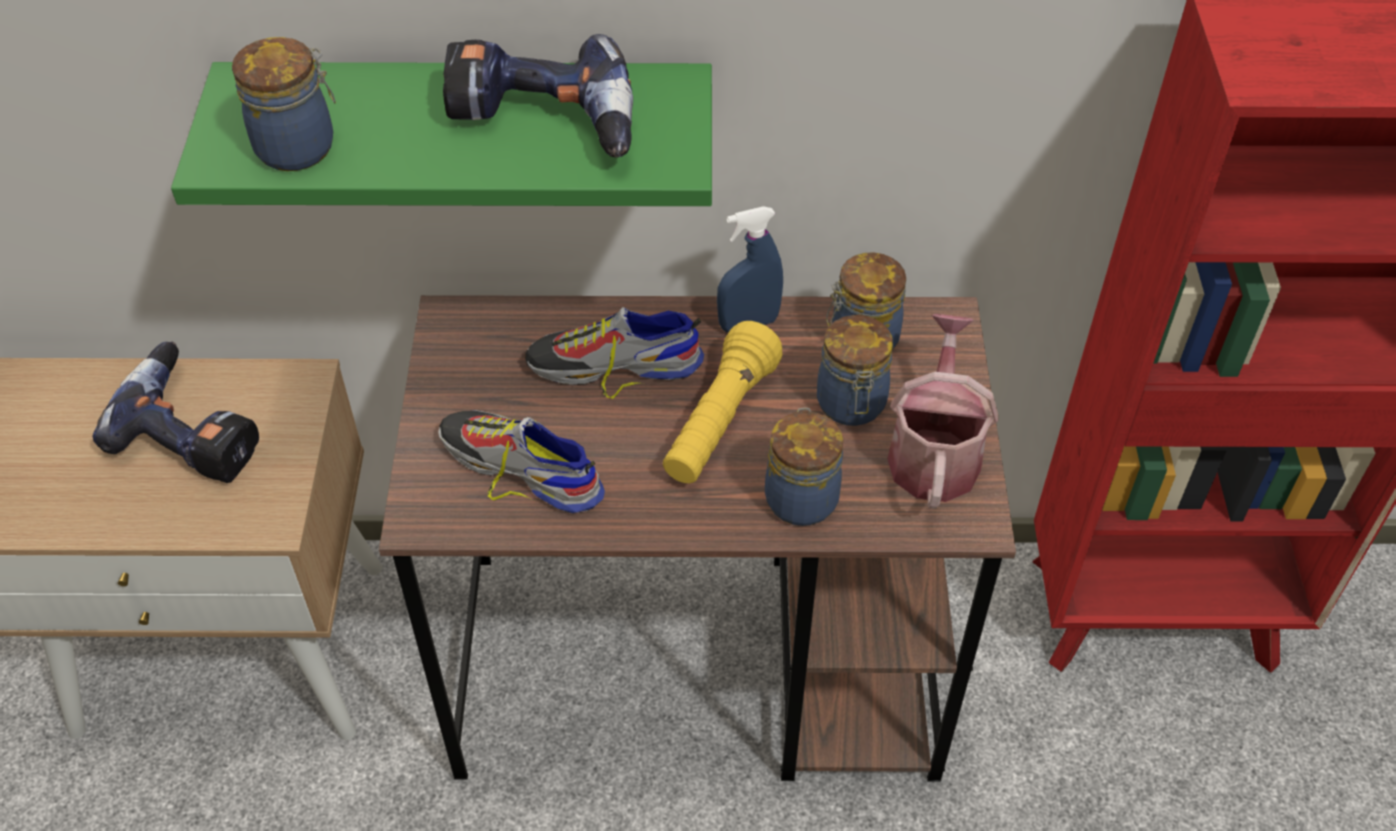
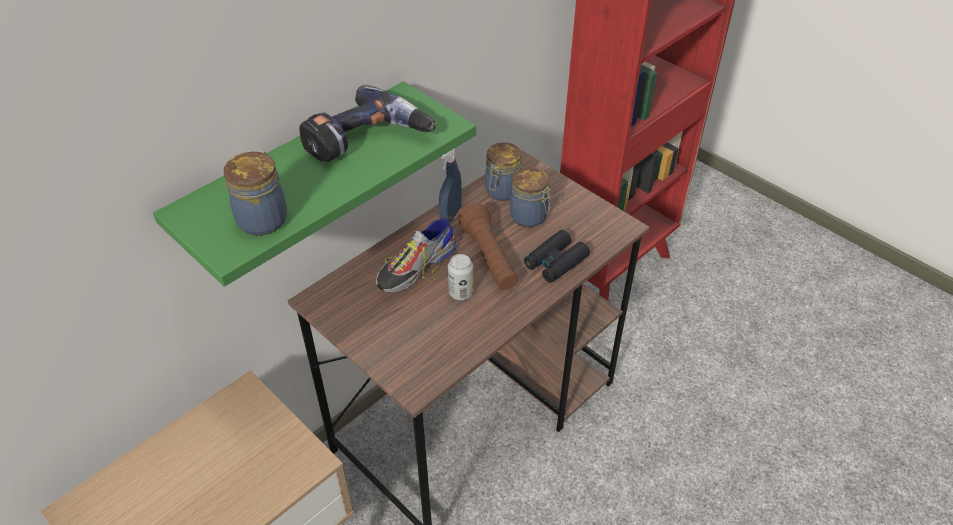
camera: 45 degrees left, 5 degrees down
(194, 428) = (212, 455): power drill -> none
(521, 467) = (432, 334): shoe -> none
(623, 441) = (461, 293): none -> can
(720, 422) = (489, 258): yellow flashlight -> brown flashlight
(801, 496) = (555, 262): jar -> black binoculars
(934, 452) = (580, 213): watering can -> none

